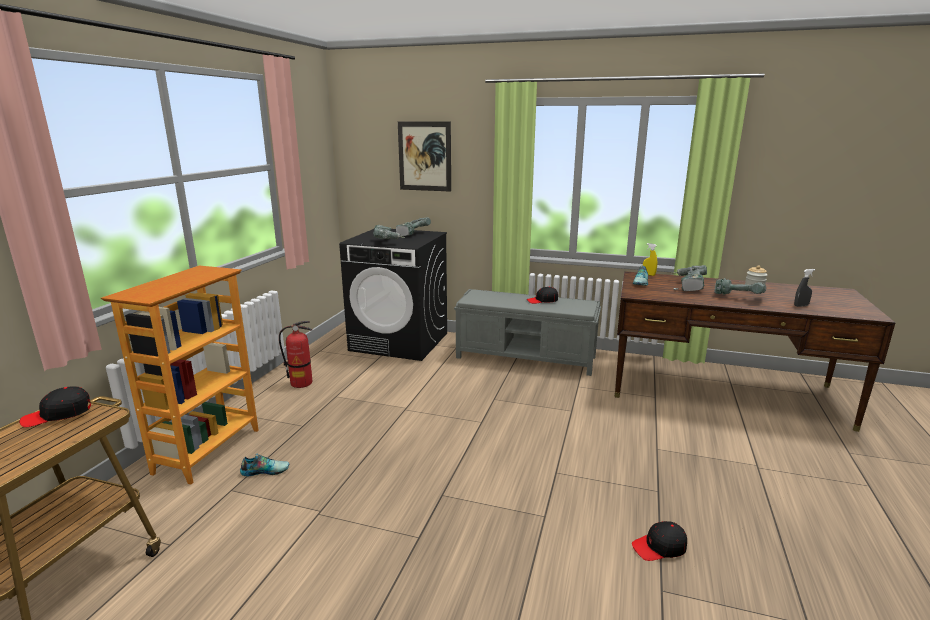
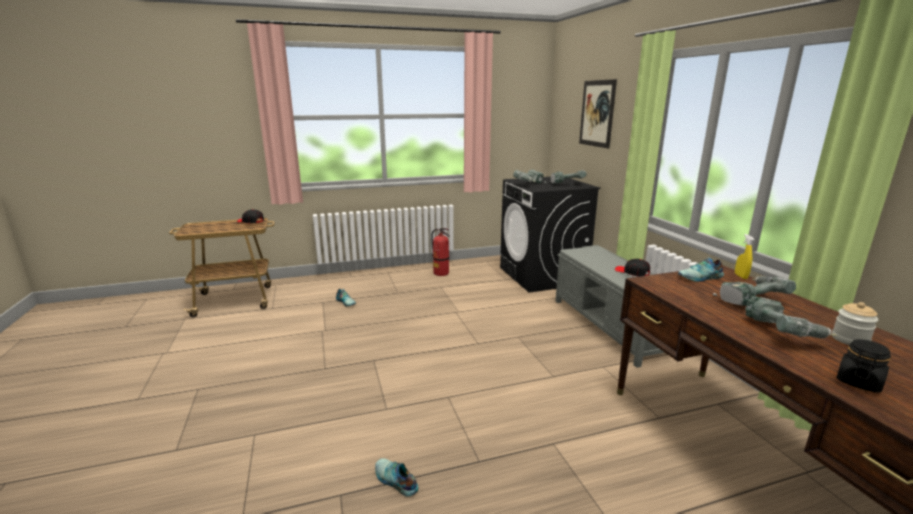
camera: 55 degrees right, 0 degrees up
(207, 450) = (348, 282): bookcase -> none
(659, 547) = (395, 481): black cap -> shoe
(801, 306) = (858, 382): grey spray bottle -> black jar

